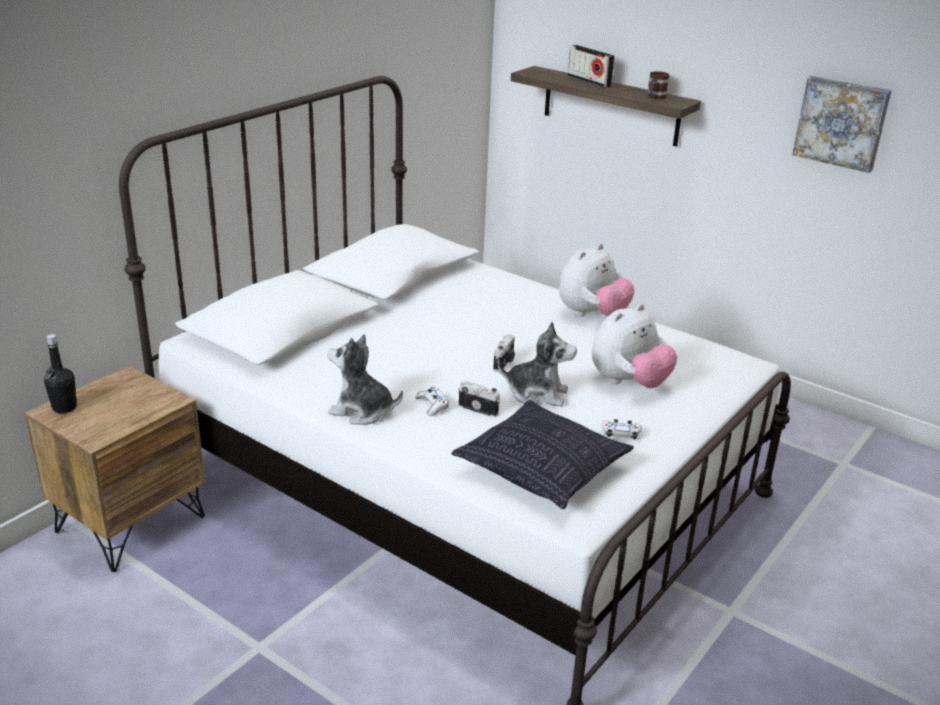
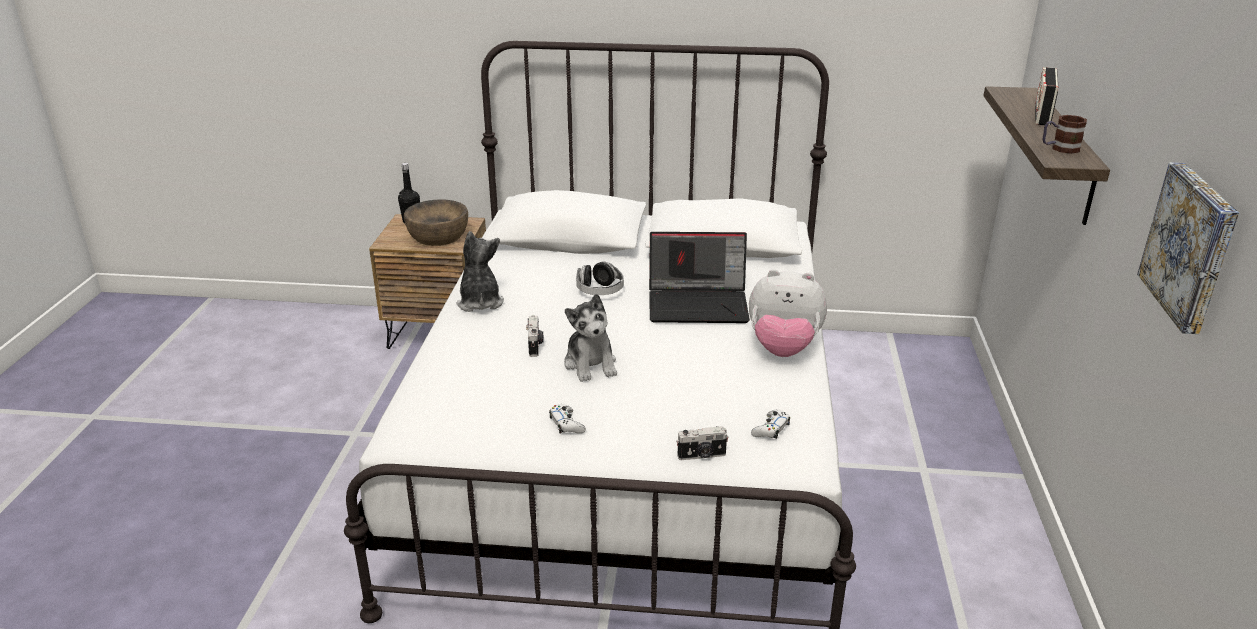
camera: 60 degrees right, 0 degrees up
(131, 403) = (438, 236): none -> brown bowl
(415, 350) = (600, 291): none -> headphones
(432, 405) = (519, 325): white game controller -> white game controller (771, 429)
(489, 319) = (699, 304): none -> laptop
(504, 363) = (627, 334): camera -> camera (702, 456)
(542, 470) = (465, 402): pillow -> none
(629, 383) = (668, 404): plush toy -> none

